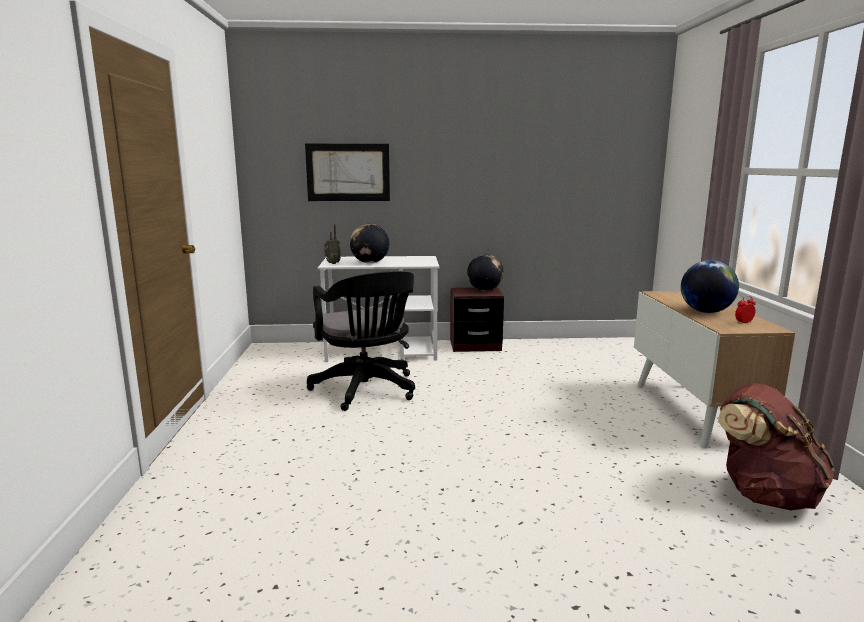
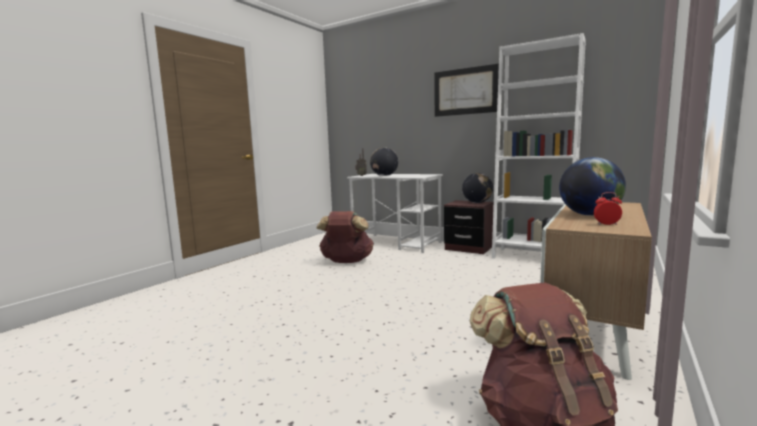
camera: 35 degrees right, 5 degrees down
(348, 172) = (386, 114): picture -> picture (465, 91)
(367, 391) = (346, 262): black office chair -> brown backpack
(550, 346) = (532, 257): none -> white bookcase

